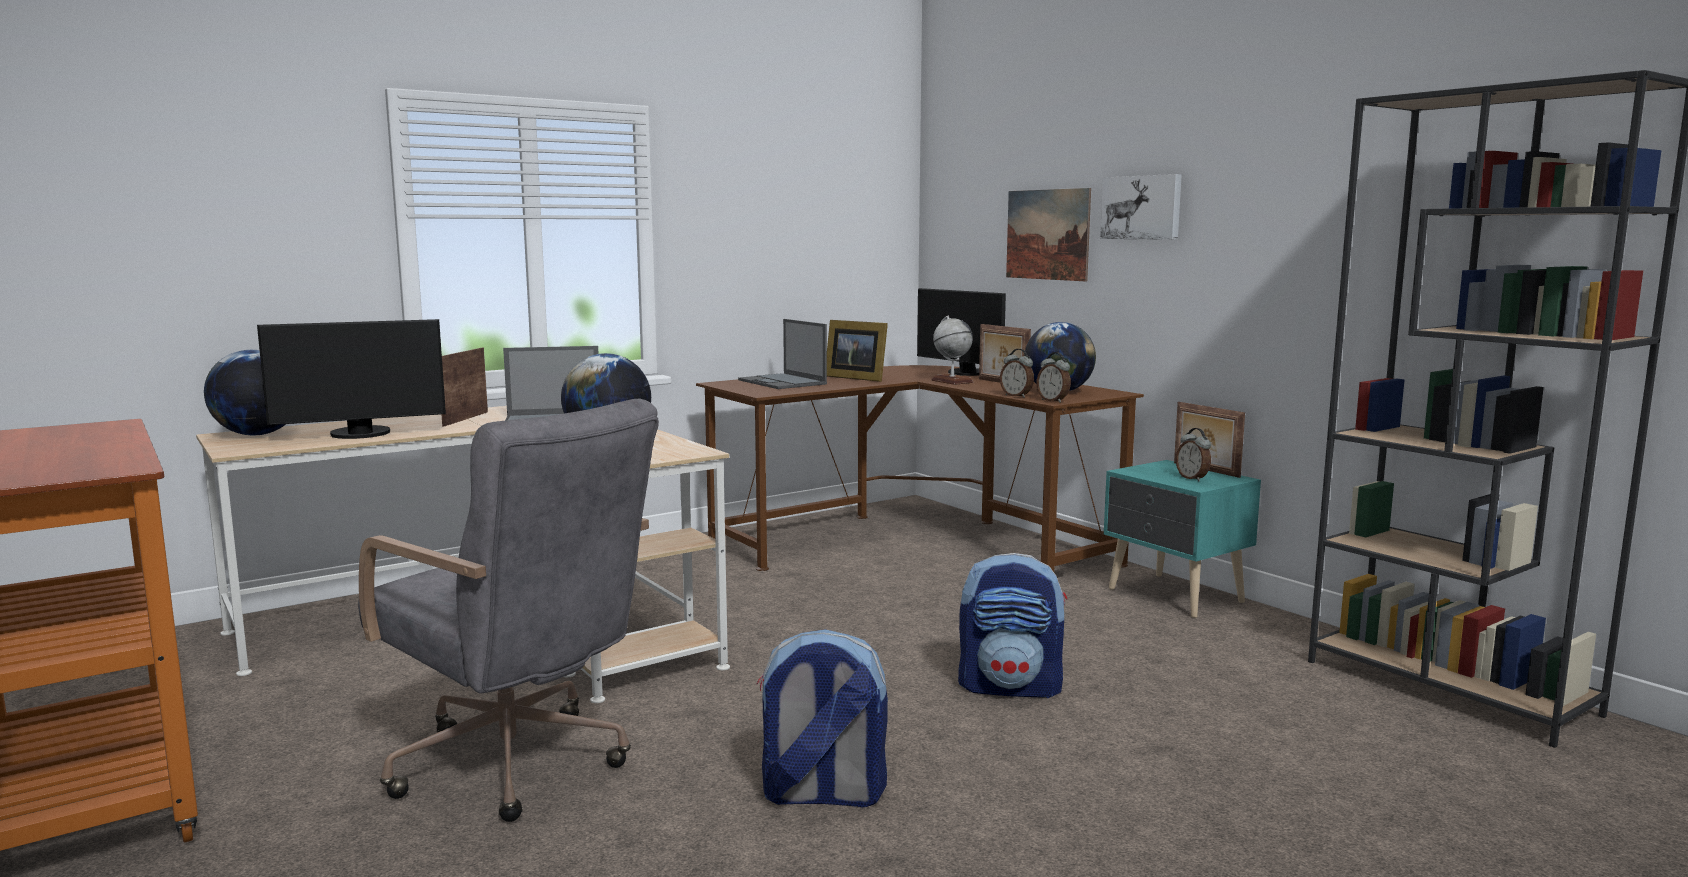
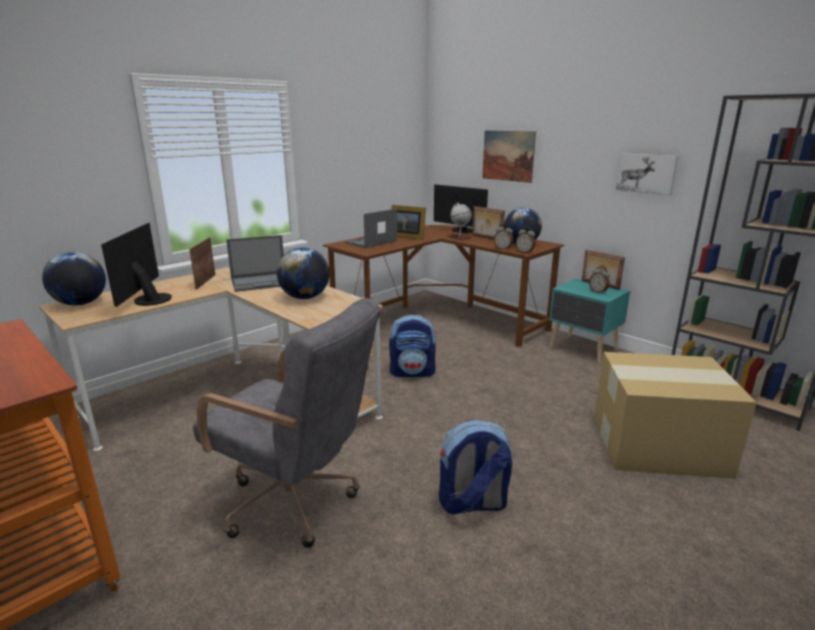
camera: 10 degrees left, 10 degrees up
(361, 434) = (148, 300): monitor -> monitor turned 120 degrees clockwise
(783, 382) = (370, 242): laptop -> laptop turned 90 degrees clockwise
(1011, 687) = (533, 417): backpack -> backpack (413, 372)
(1142, 207) = (567, 144): picture -> picture (646, 173)
(1236, 746) = (660, 446): none -> cardboard box

